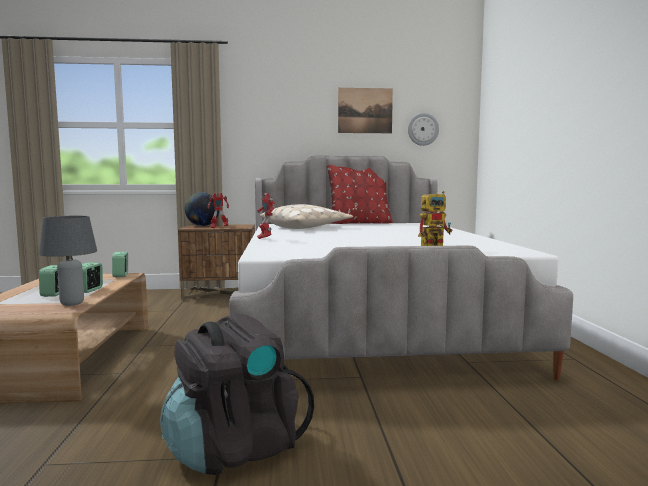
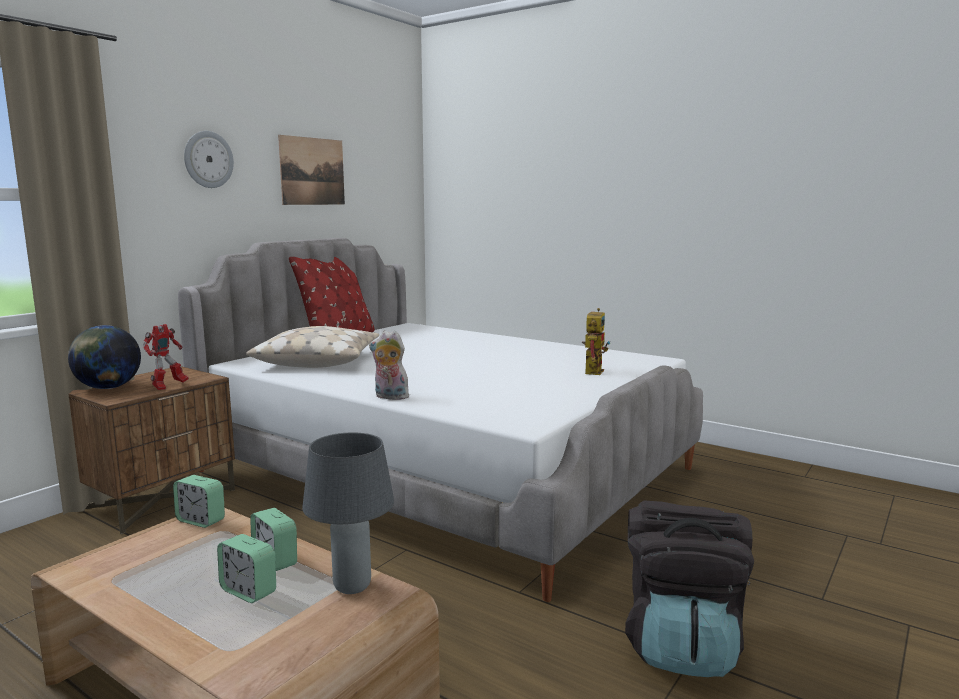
camera: 50 degrees left, 5 degrees up
(264, 239) = (389, 397): toy robot -> plush toy
(423, 129) = (375, 198): wall clock -> wall clock (208, 159)

